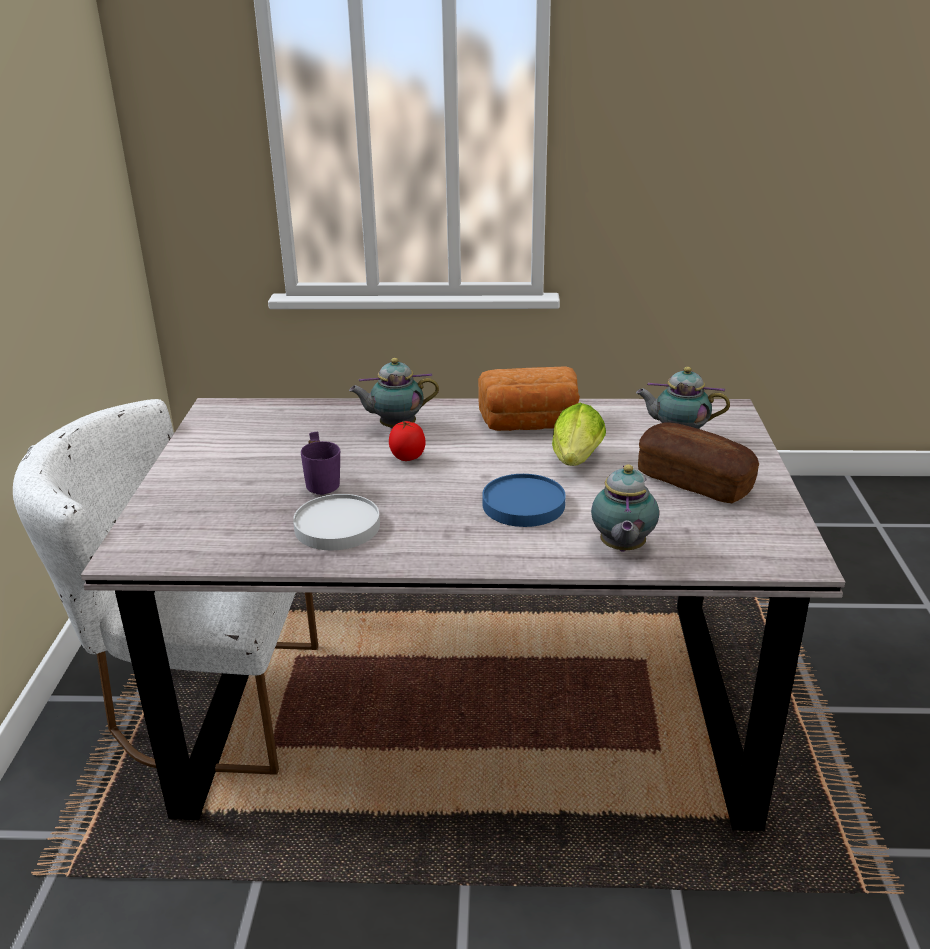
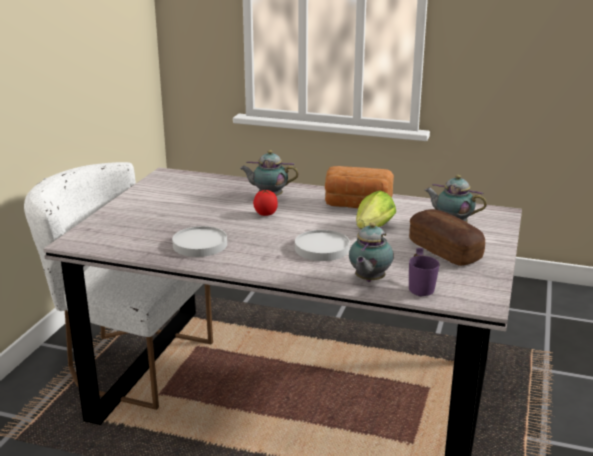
camera: 15 degrees right, 5 degrees down
(325, 483) = (207, 221): purple mug -> purple mug (423, 288)
(524, 505) = (322, 248): blue plate -> white plate

